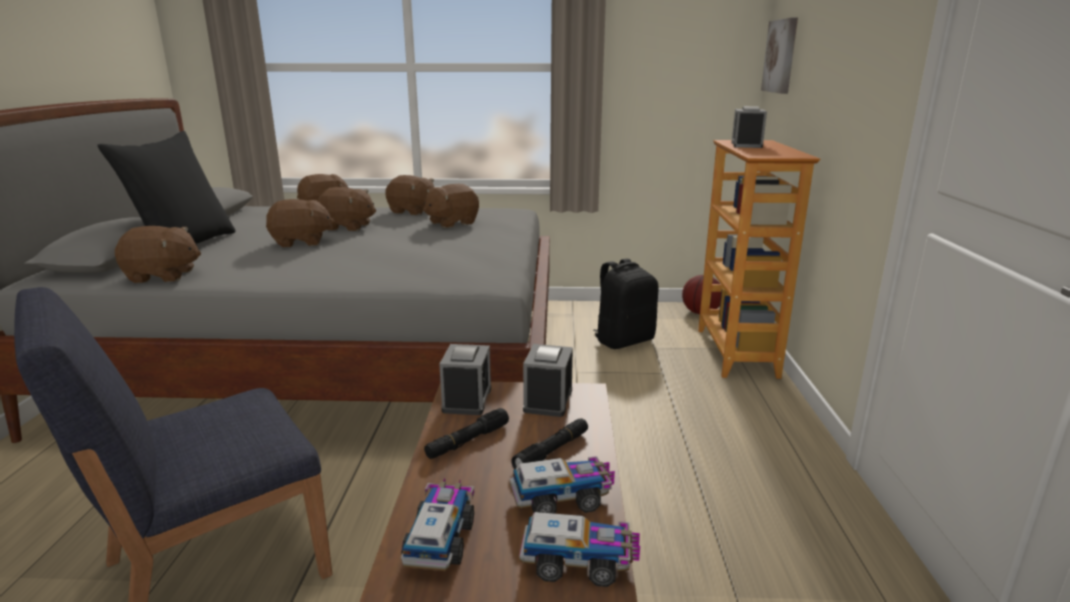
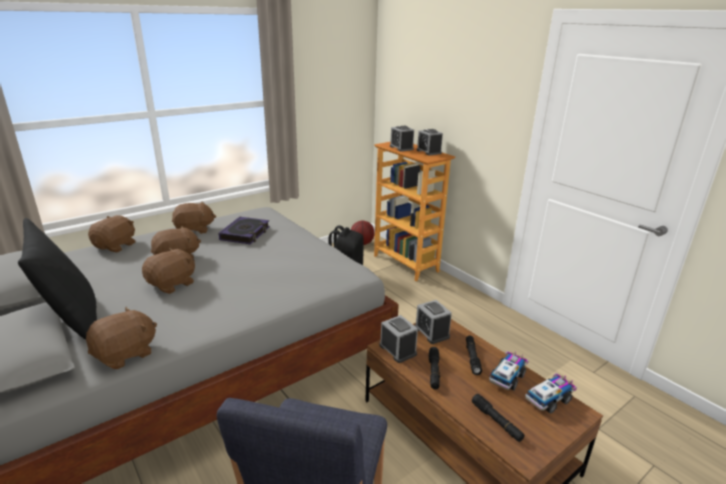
camera: 40 degrees left, 5 degrees up
(440, 539) = (496, 421): toy truck -> black flashlight
(451, 223) = (245, 234): brown plush toy -> book
(781, 56) = (396, 90): picture -> none
(783, 151) = (428, 152): none -> alarm clock

